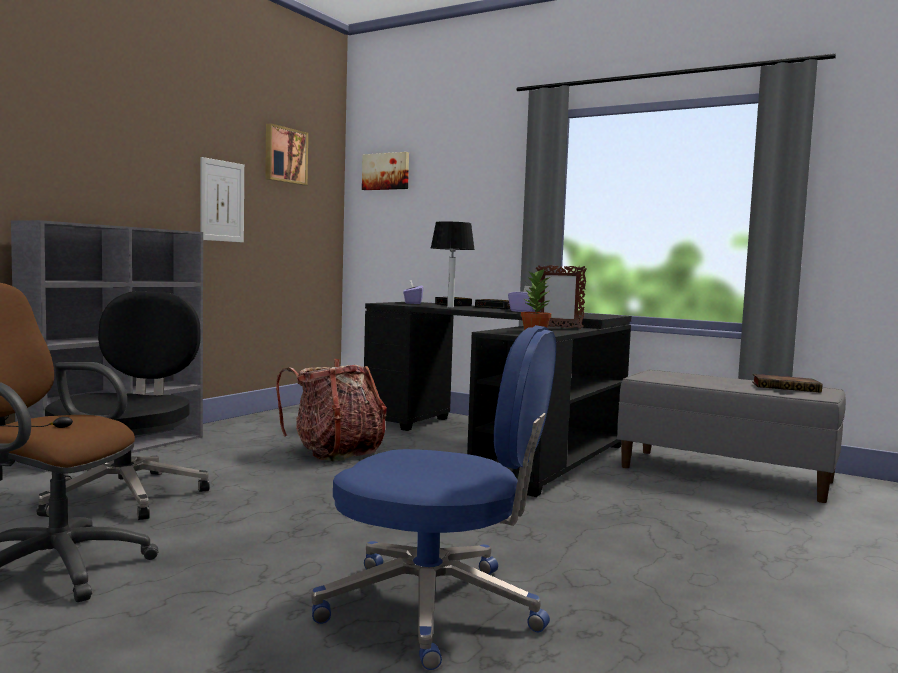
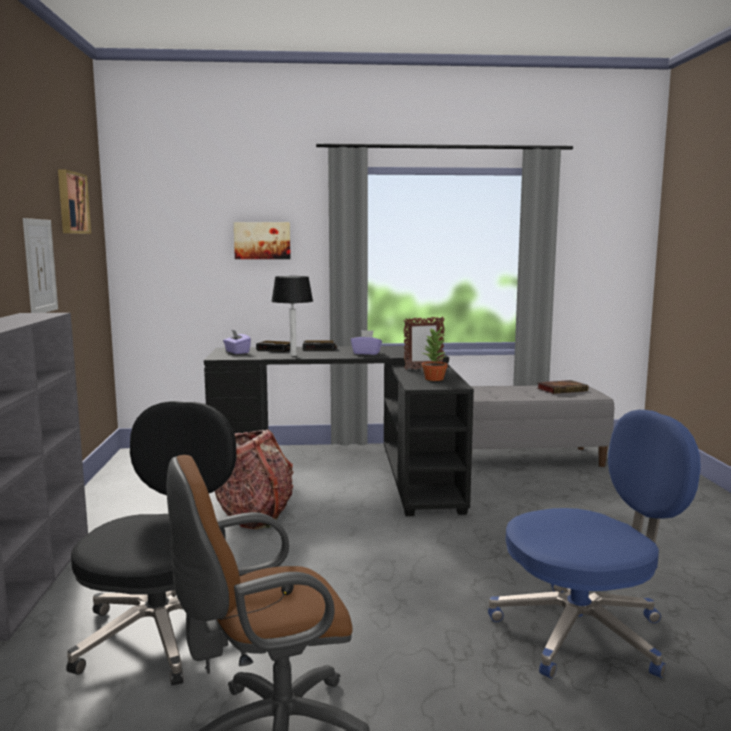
camera: 35 degrees left, 5 degrees up
(126, 494) = (163, 631): black office chair -> black office chair turned 45 degrees clockwise
(386, 171) = (161, 214): picture -> picture (262, 240)

